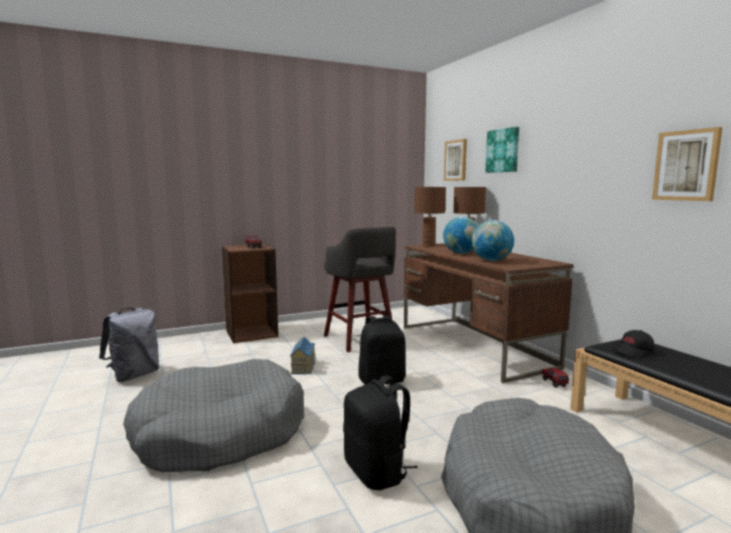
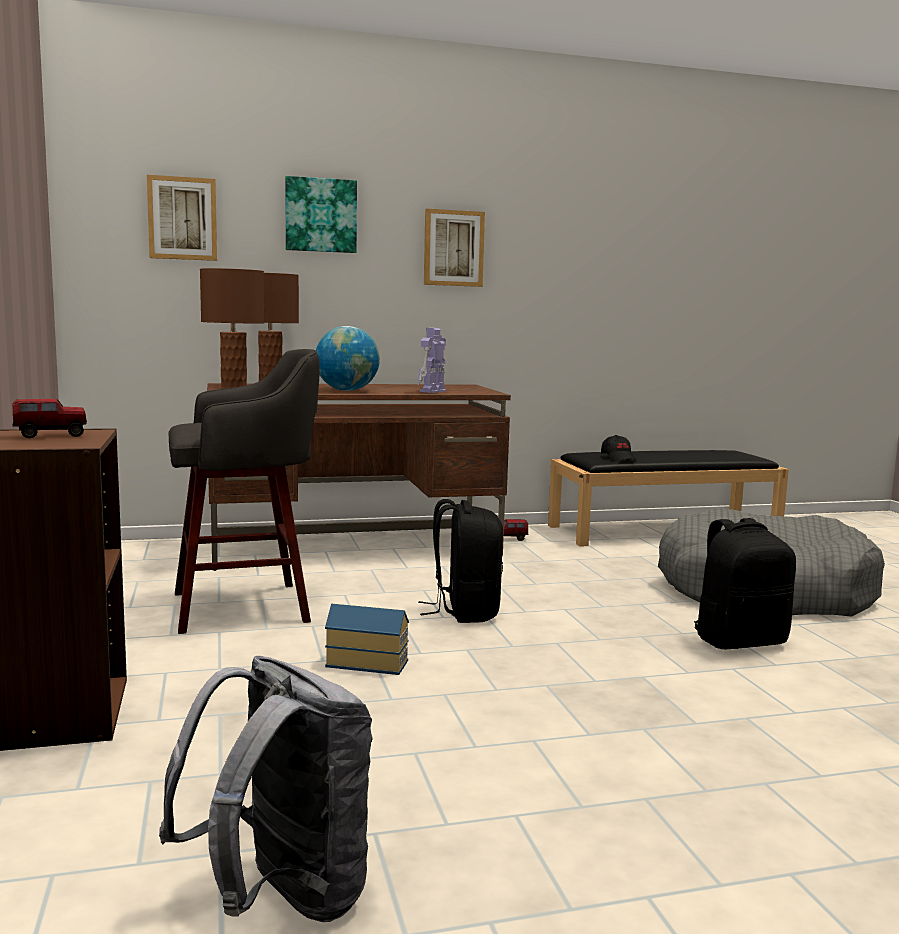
camera: 80 degrees left, 0 degrees up
(220, 433) = (655, 739): grey dog bed -> none
(491, 261) = (432, 391): globe -> toy robot
(686, 165) = (594, 264): picture -> picture (453, 248)

